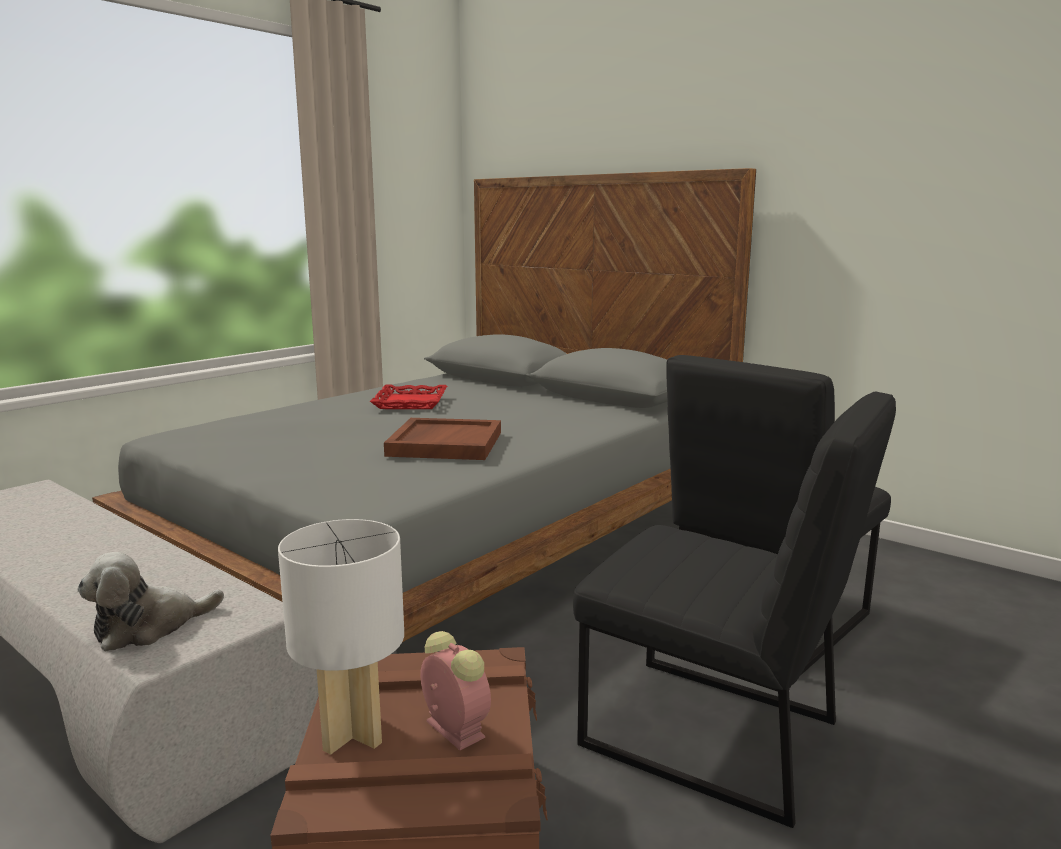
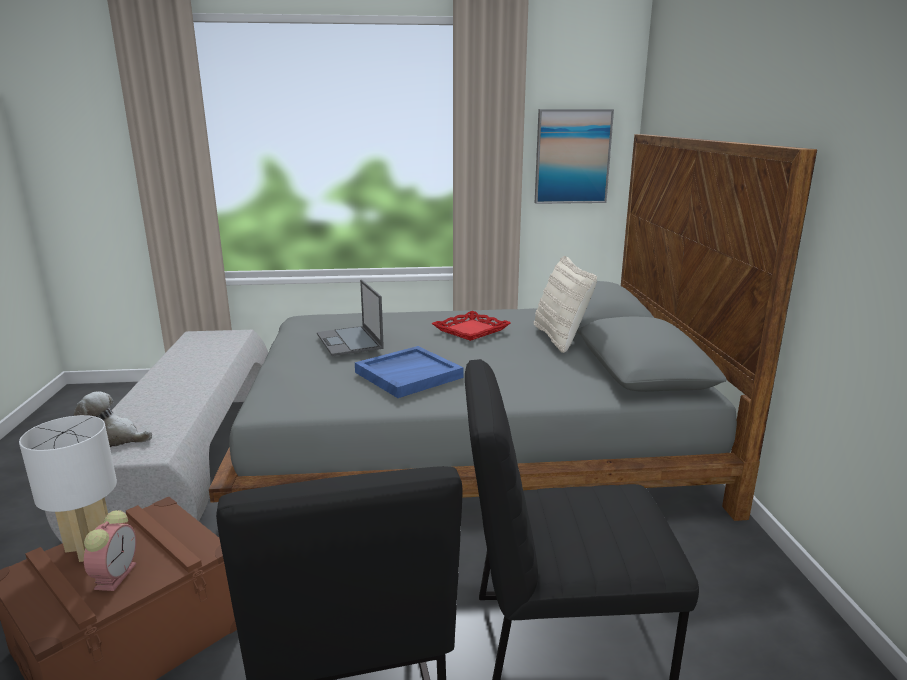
camera: 45 degrees right, 5 degrees up
(308, 435) = (350, 341): none -> laptop
(410, 204) = (572, 157): none -> picture
(444, 443) = (409, 374): brown tray -> blue tray
(506, 393) = (561, 339): none -> beige pillow

